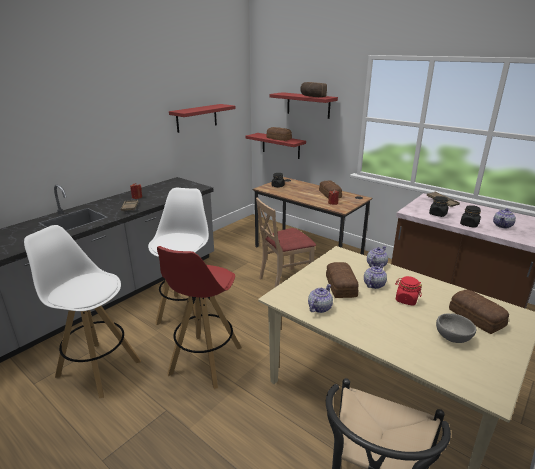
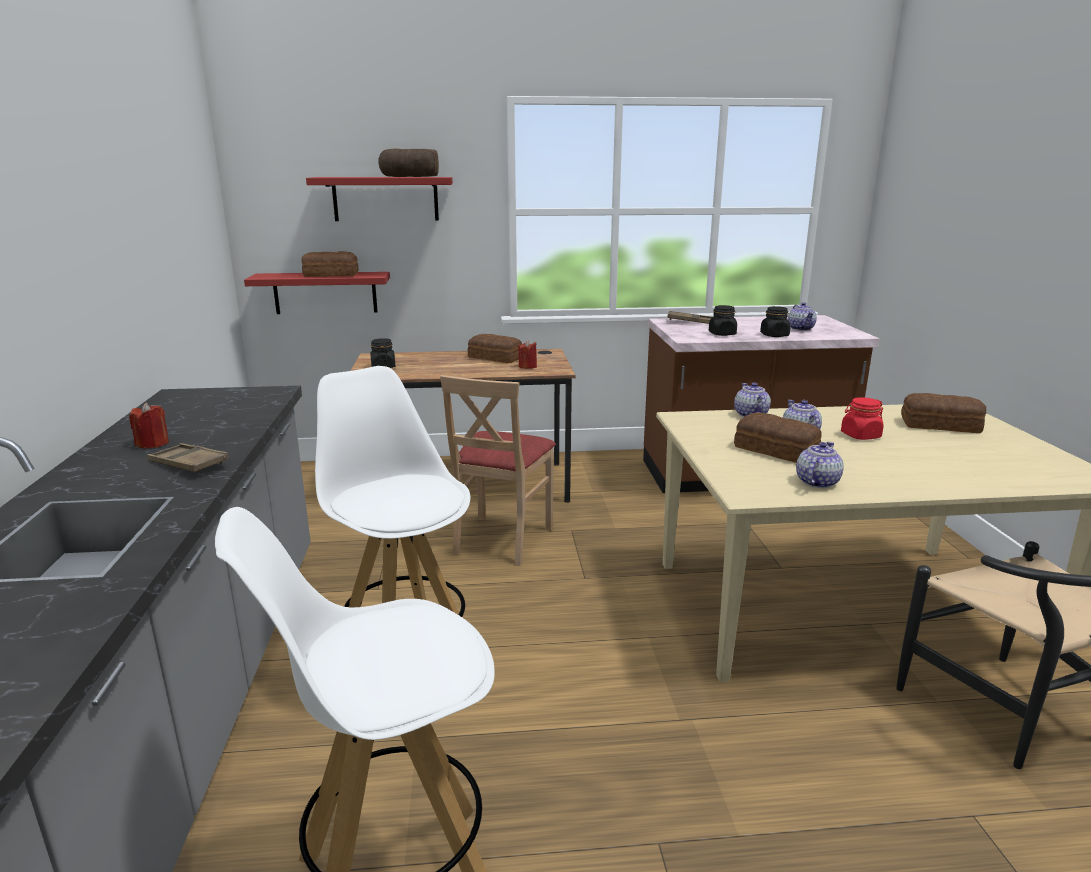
camera: 45 degrees left, 5 degrees down
(196, 118) = (164, 237): red shelf -> none
(205, 361) = (583, 722): red stool -> none
(319, 308) = (816, 482): teapot -> teapot turned 45 degrees clockwise
(452, 337) = (969, 450): grey bowl -> none

